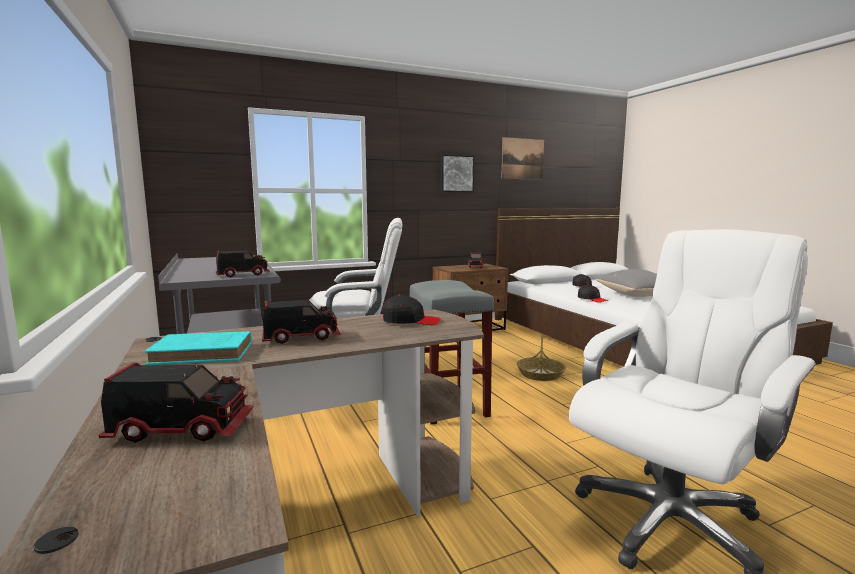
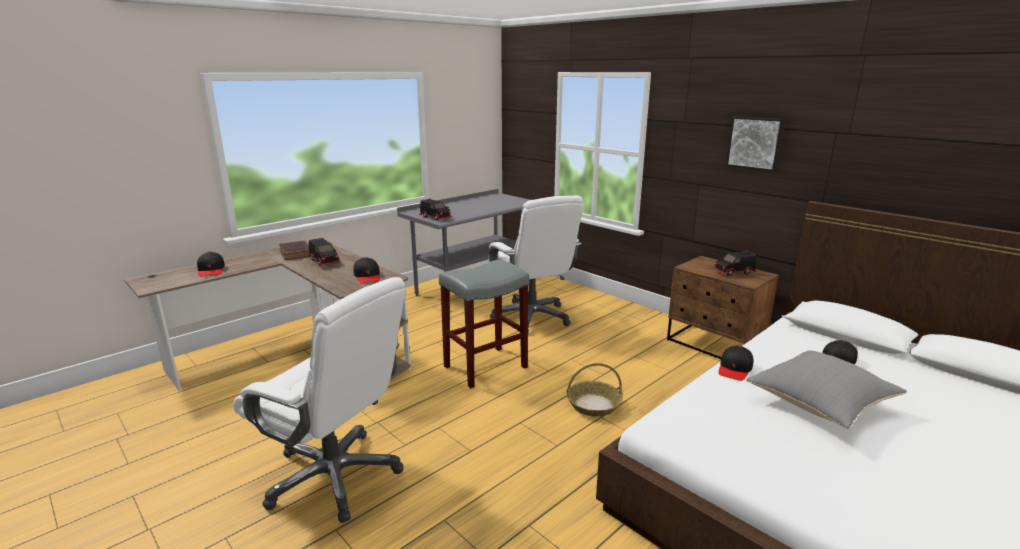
camera: 70 degrees right, 10 degrees up
(182, 429) = (211, 270): toy truck -> black cap
(205, 353) = (296, 253): turquoise book -> brown book
(522, 159) = (885, 126): picture -> none

